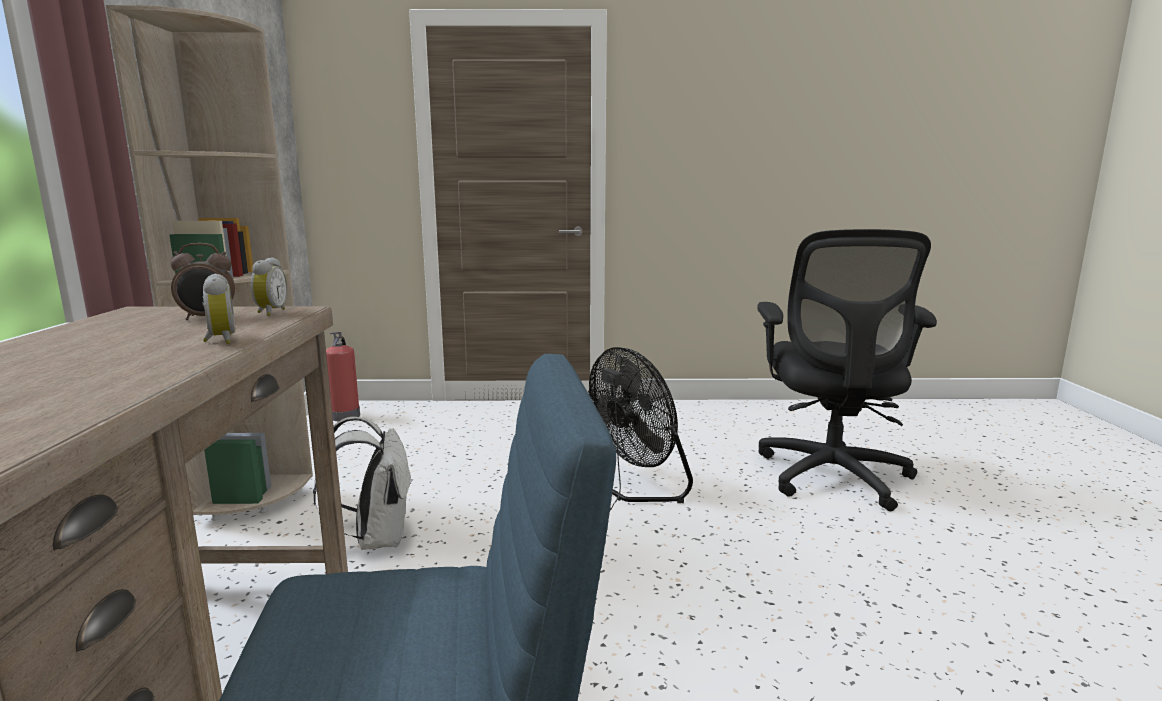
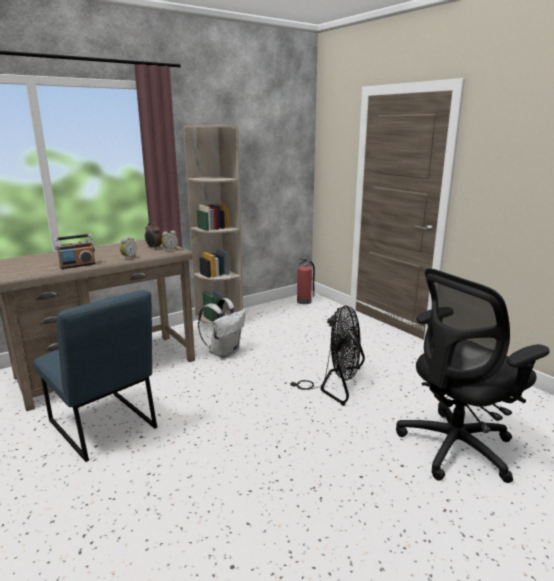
camera: 55 degrees right, 5 degrees up
(115, 385) = (77, 265): none -> radio

